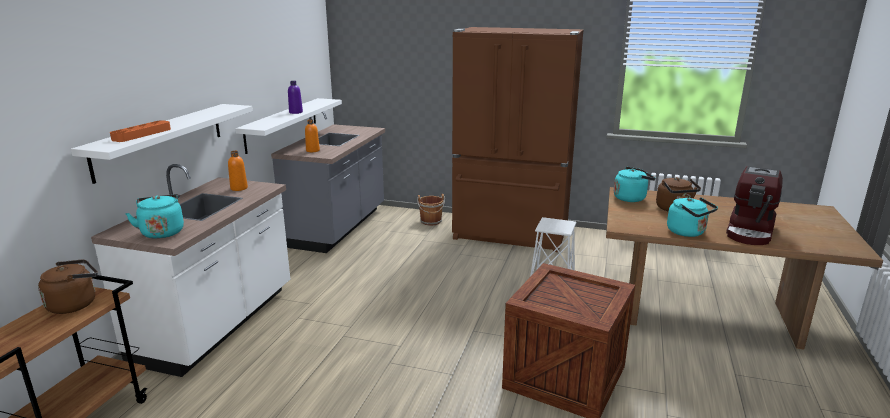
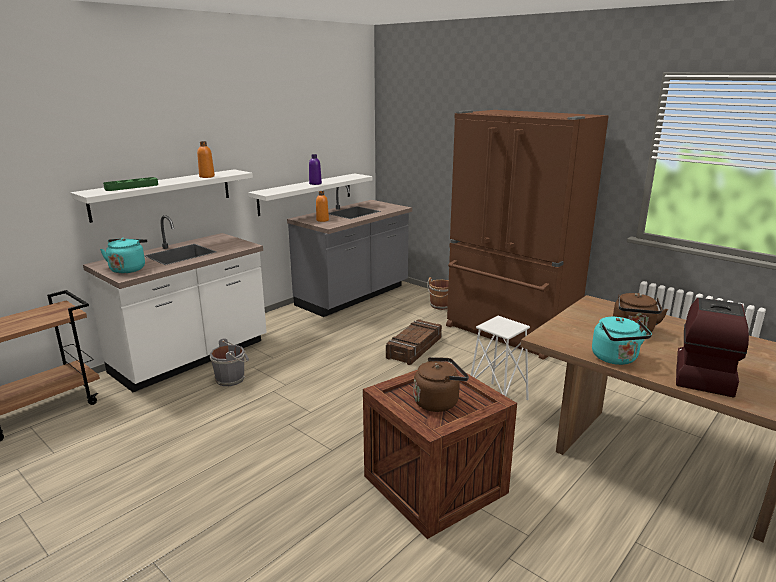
camera: 25 degrees right, 0 degrees up
(75, 304) = (46, 313): brown kettle -> brown kettle (438, 402)
(142, 134) = (132, 187): orange tray -> green tray
(239, 188) = (224, 243): orange bottle -> orange bottle (207, 176)
(286, 335) = (231, 379): none -> grey bucket
(442, 265) = (415, 348): none -> crate
(631, 198) = (595, 310): turquoise kettle -> none
(750, 232) = (702, 374): coffee machine -> coffee machine turned 150 degrees clockwise

